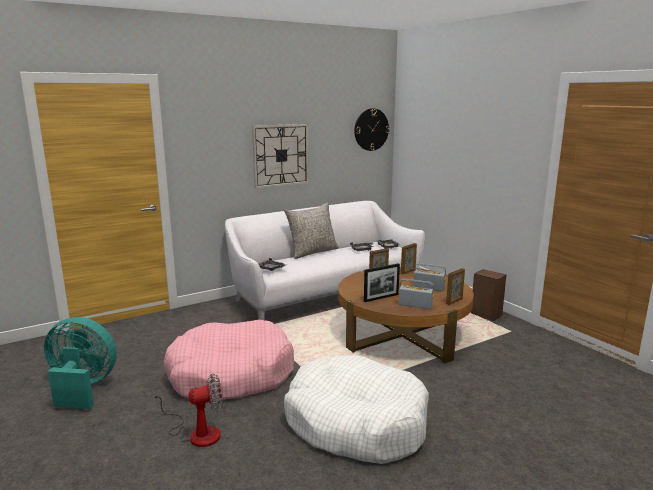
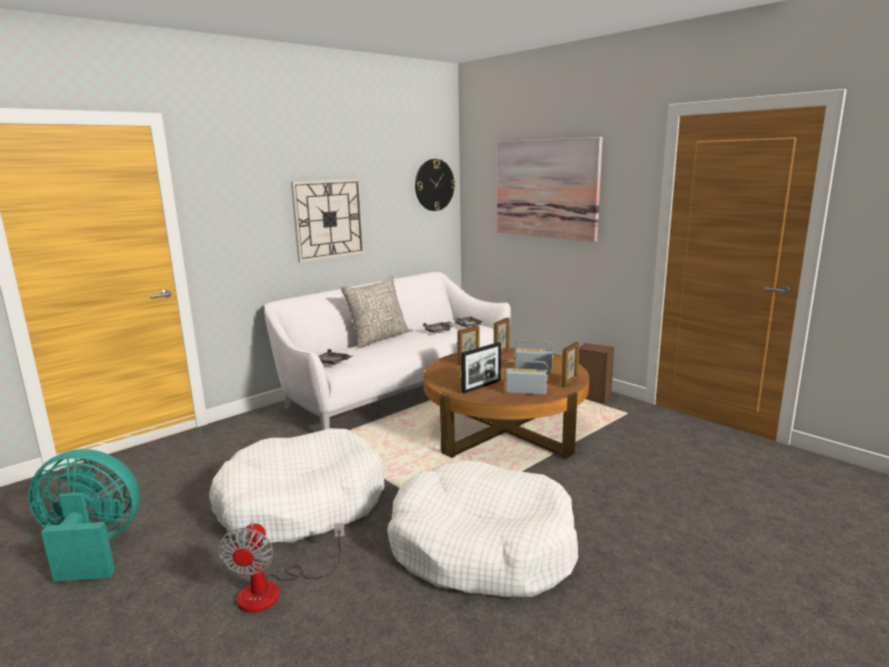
camera: 10 degrees left, 0 degrees up
(197, 433) = (274, 590): fan -> fan turned 120 degrees clockwise
(231, 374) = (301, 504): pink dog bed -> white dog bed
(460, 137) = (546, 189): none -> picture

